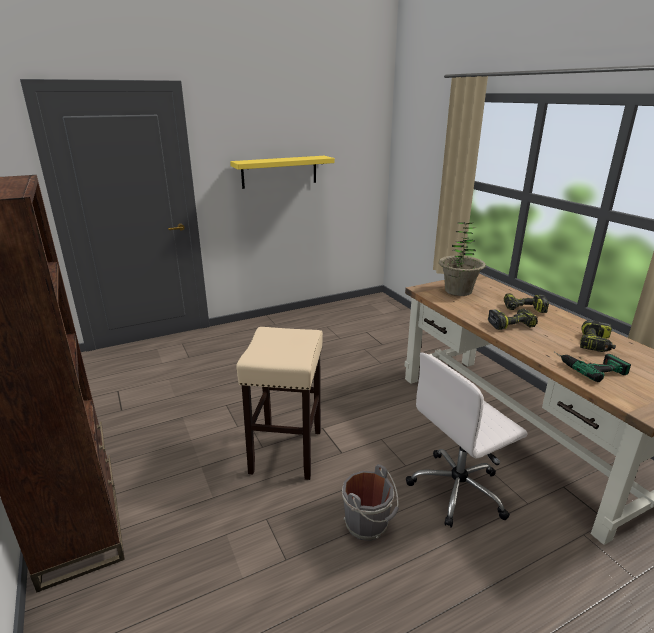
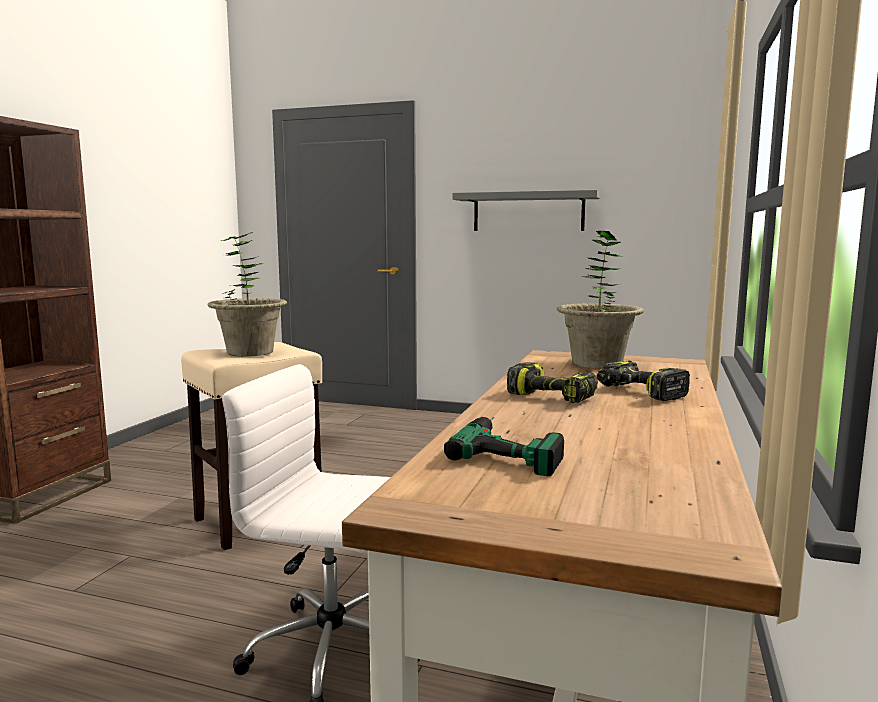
camera: 45 degrees right, 15 degrees down
(279, 172) = (528, 212): yellow shelf -> grey shelf
(284, 345) = (250, 352): none -> potted plant
(368, 524) = (181, 613): grey bucket -> none
(595, 344) = (627, 442): power drill -> none

